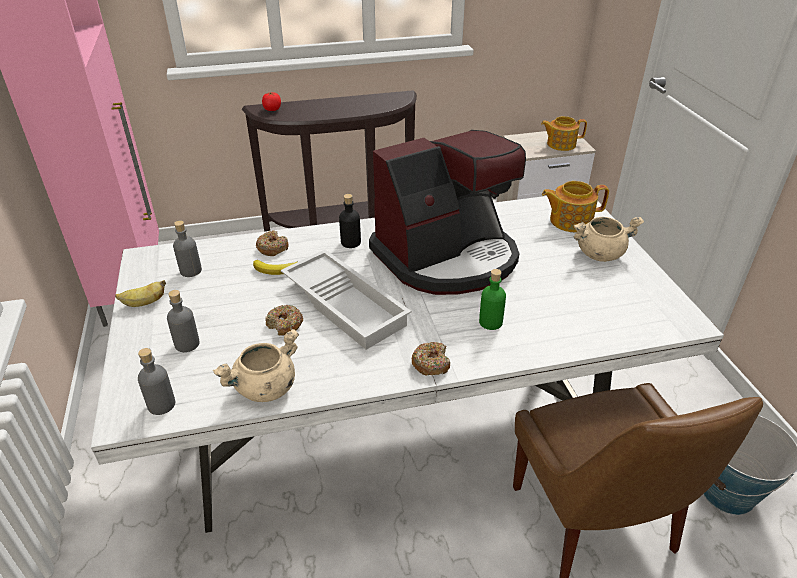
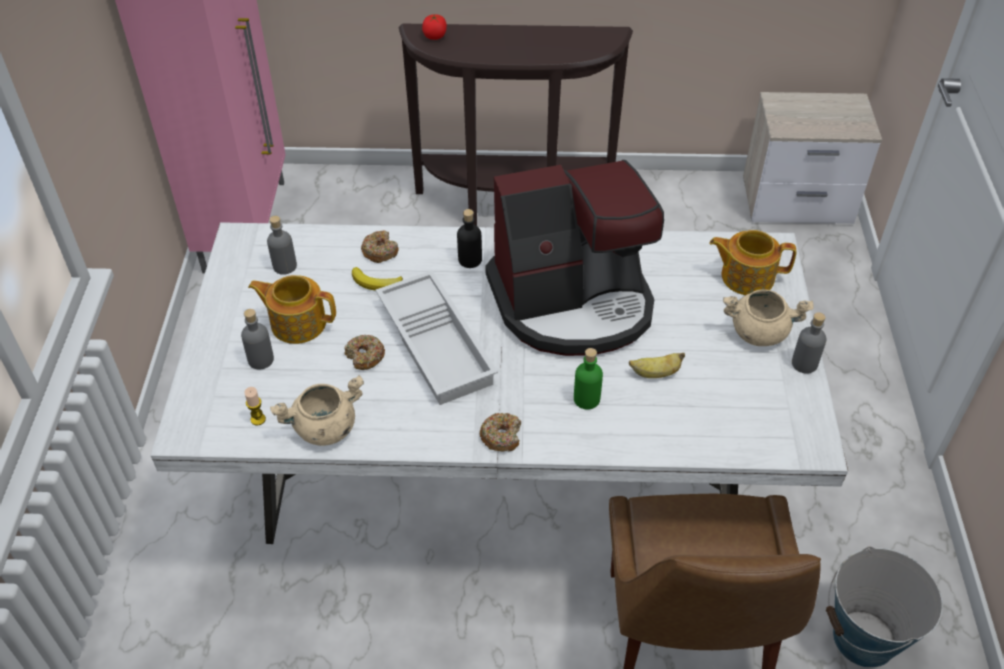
camera: 15 degrees right, 10 degrees up
(144, 303) = (228, 300): banana -> banana (655, 373)
(161, 404) = (222, 425): grey bottle -> grey bottle (804, 363)
(197, 393) = (258, 419): none -> candle
(560, 144) = (835, 120): teapot -> teapot (297, 322)

